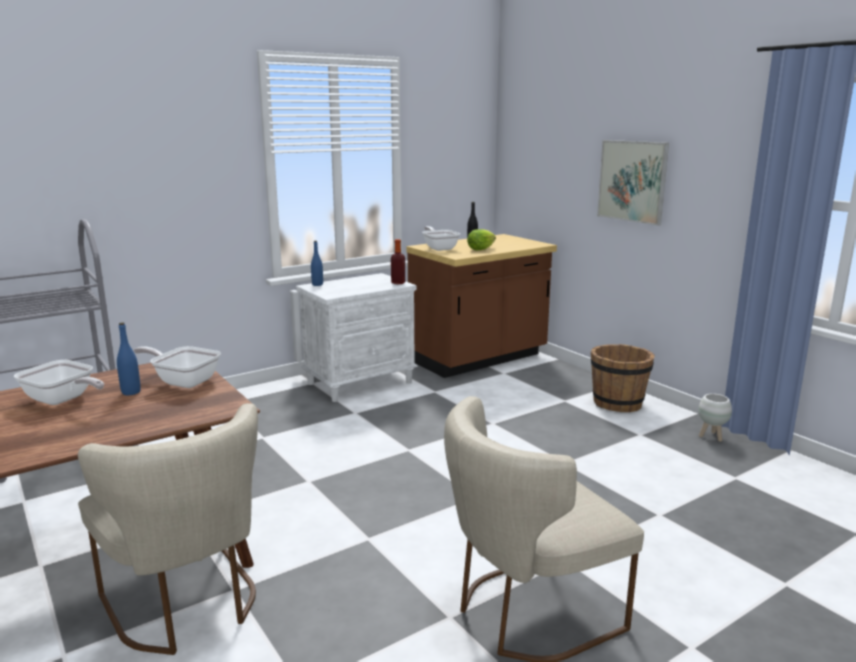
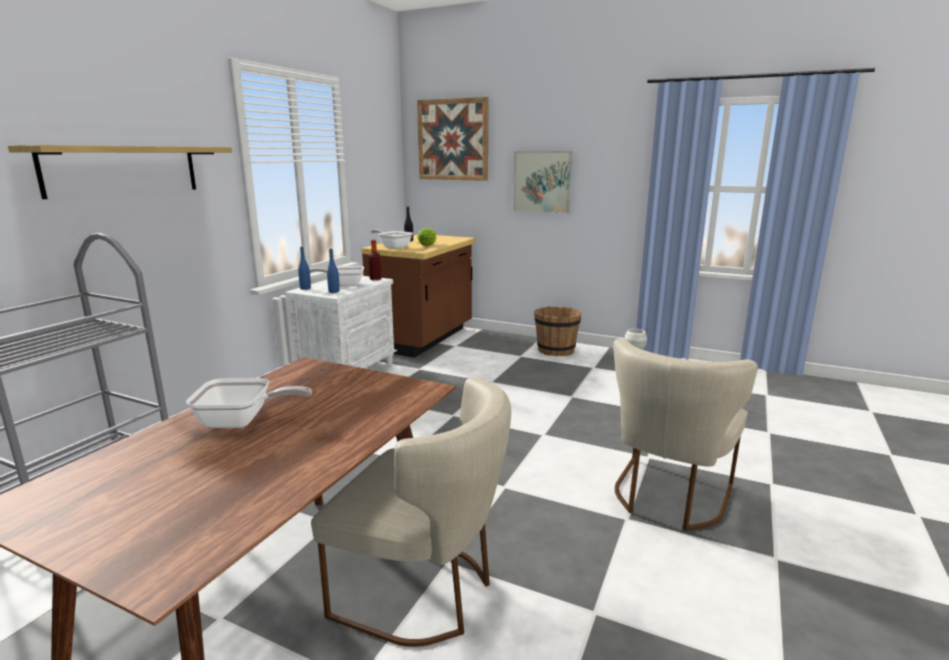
camera: 30 degrees left, 0 degrees up
(131, 392) = (304, 399): blue bottle -> blue bottle (334, 291)
(135, 162) = (123, 170): none -> shelf
(183, 381) = (339, 379): frying pan -> frying pan (344, 285)
(543, 123) = (452, 140): none -> picture

